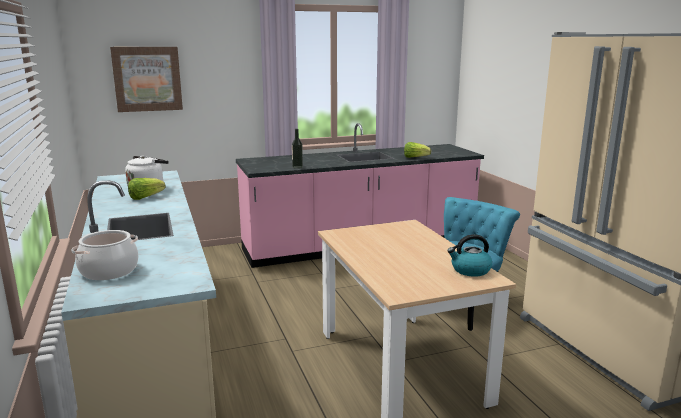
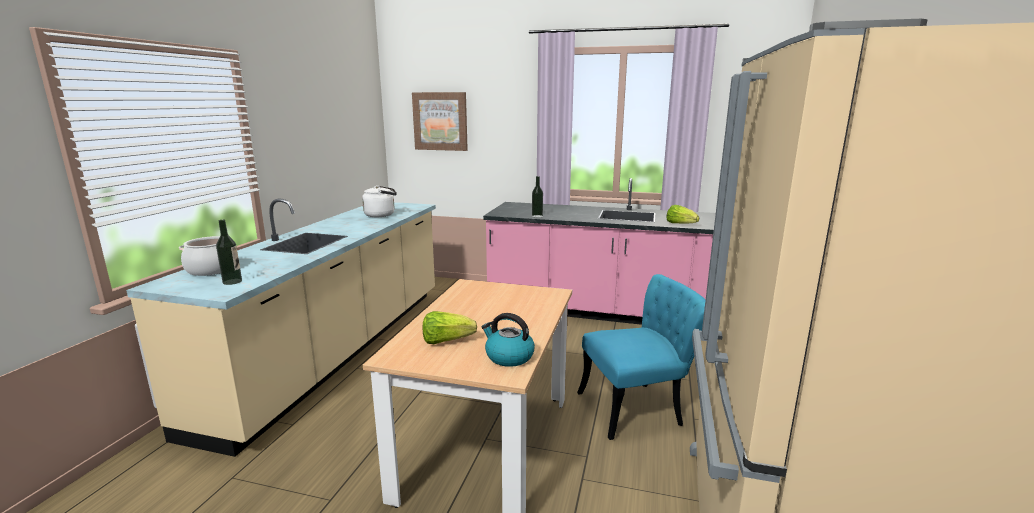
camera: 35 degrees right, 0 degrees up
(145, 197) = (362, 222): lettuce -> lettuce (446, 341)
(169, 274) = (232, 281): none -> bottle

